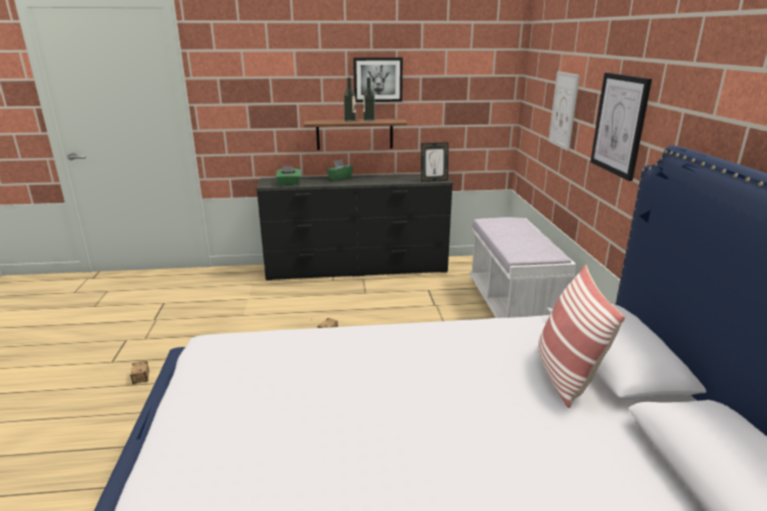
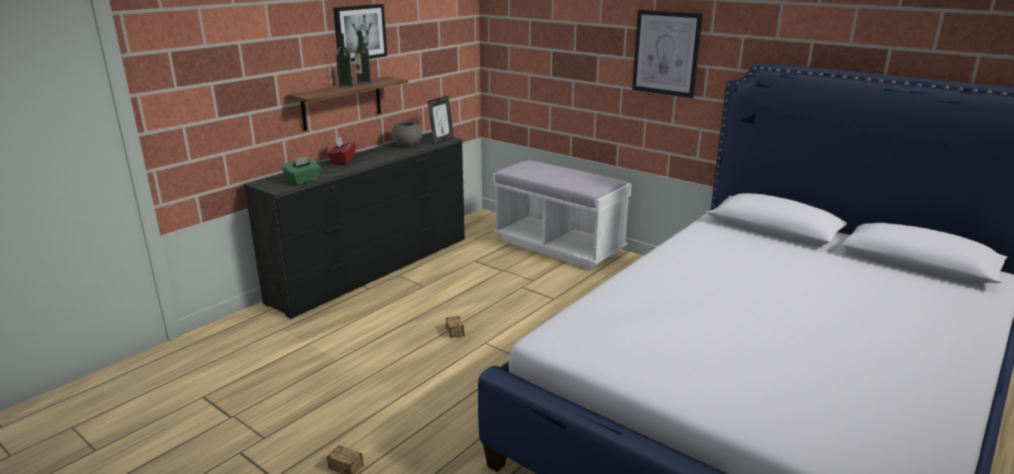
camera: 45 degrees left, 0 degrees up
(339, 178) = (342, 161): green tissue box -> red tissue box
(403, 177) = (406, 145): none -> grey bowl
(563, 110) = (572, 46): picture -> none
(565, 374) = (776, 246): pillow -> none

